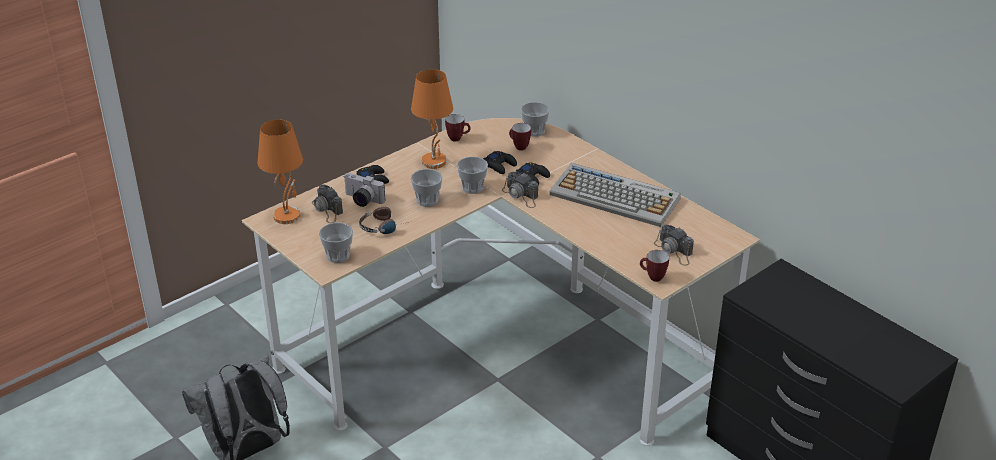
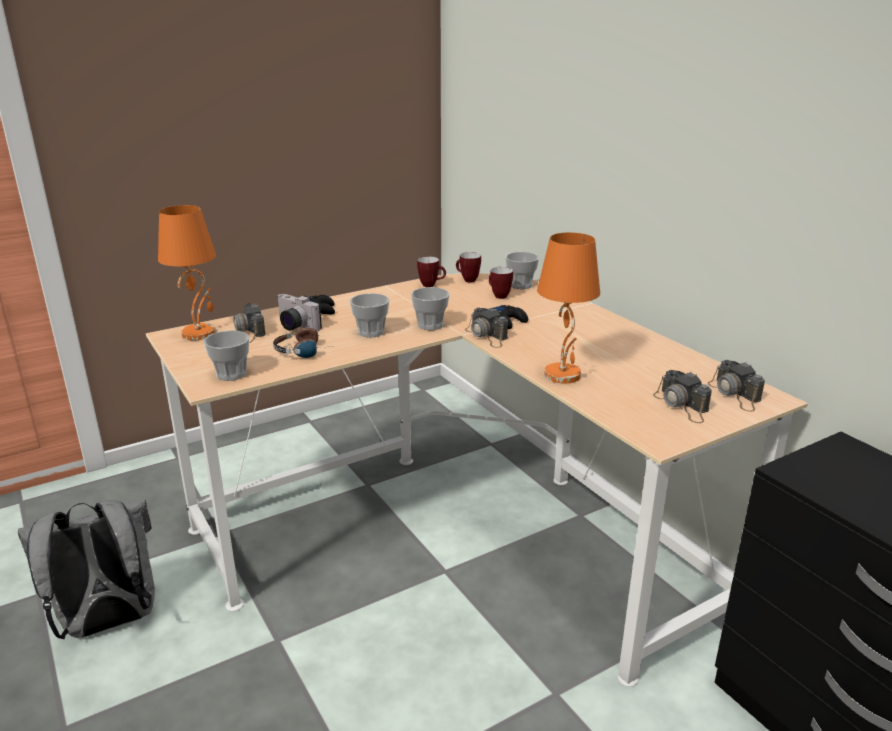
camera: 10 degrees right, 10 degrees down
(434, 162) = (396, 301): orange table lamp -> orange table lamp (563, 375)
(500, 165) = (470, 309): black game controller -> none
(616, 197) = (607, 345): keyboard -> none
(652, 277) = (647, 433): mug -> mug (467, 280)
(710, 237) = (735, 394): none -> camera

